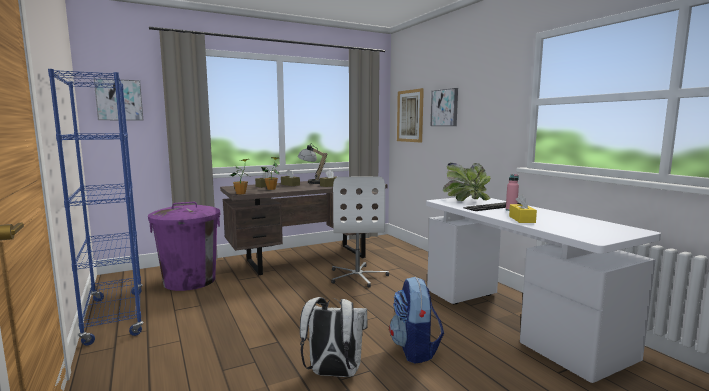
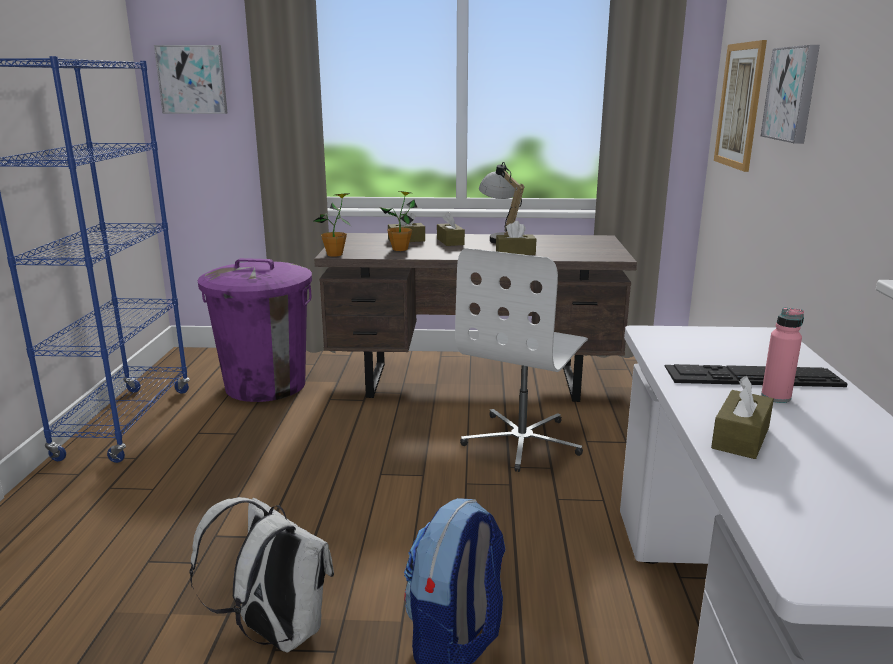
camera: 30 degrees right, 10 degrees up
(466, 201) = (717, 343): potted plant -> none
(522, 219) = (740, 438): yellow tissue box -> brown tissue box

